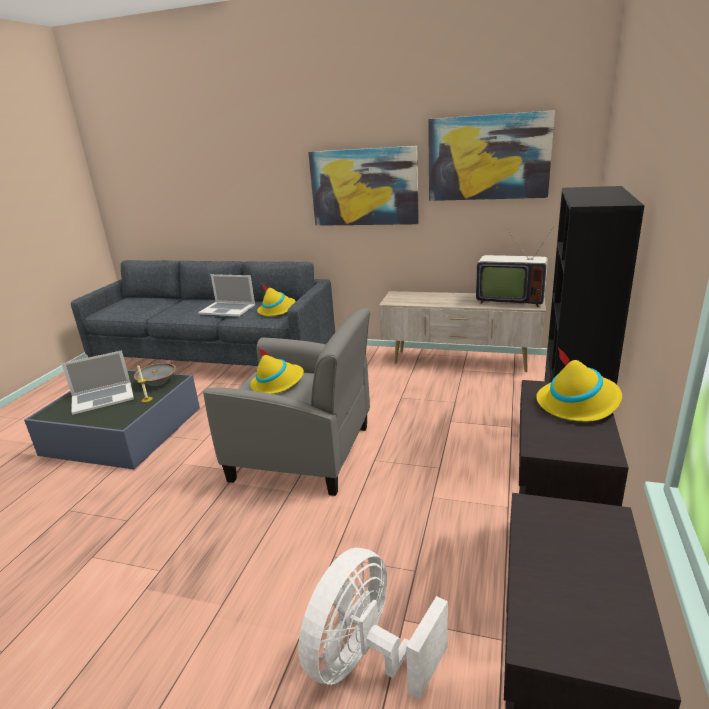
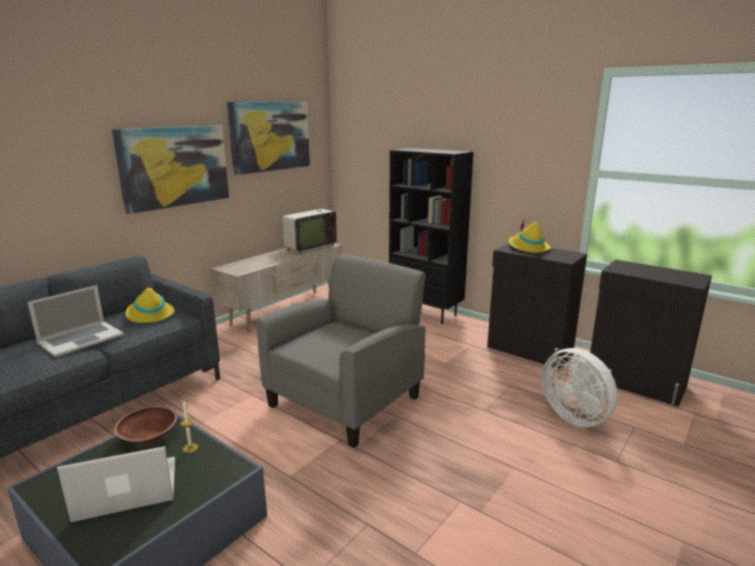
camera: 70 degrees left, 5 degrees down
(103, 398) = (126, 489): laptop -> laptop turned 105 degrees counterclockwise
(158, 382) = (148, 437): grey bowl -> brown bowl
(278, 383) = (326, 341): yellow hat -> none

